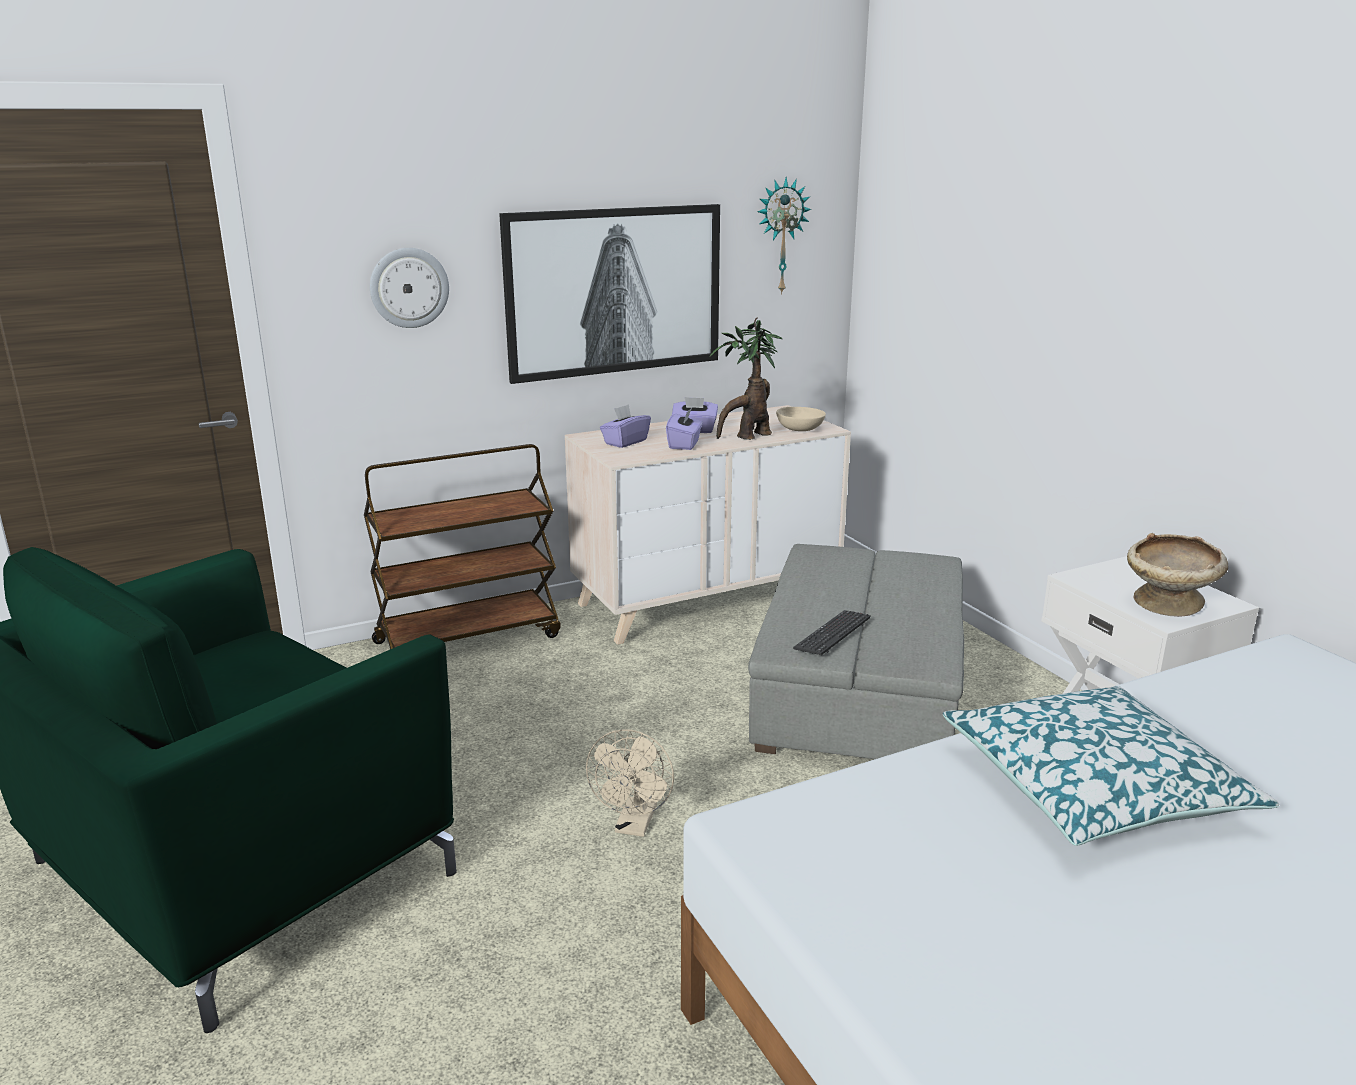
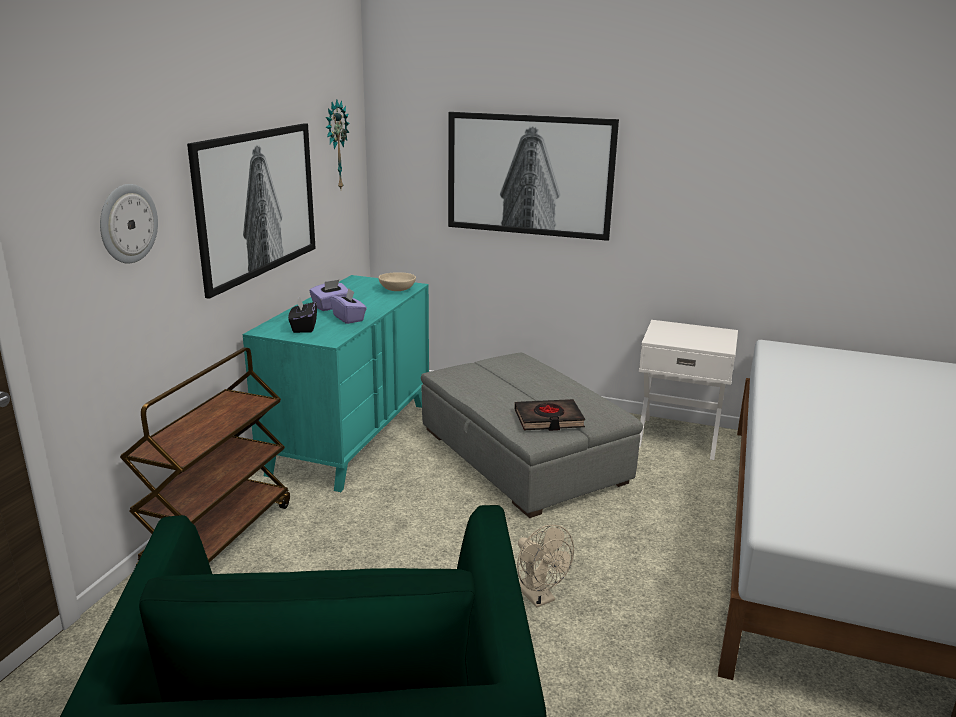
camera: 45 degrees left, 0 degrees up
(625, 442) = (303, 327): purple tissue box -> black tissue box
(707, 599) = (351, 437): beige dresser -> turquoise dresser
(748, 437) = (377, 302): potted plant -> none
(832, 634) = (548, 419): keyboard -> black book
(1009, 297) = (530, 175): none -> picture
(1094, 787) = (837, 437): pillow -> none
(1168, 605) = (711, 341): beige bowl -> none

